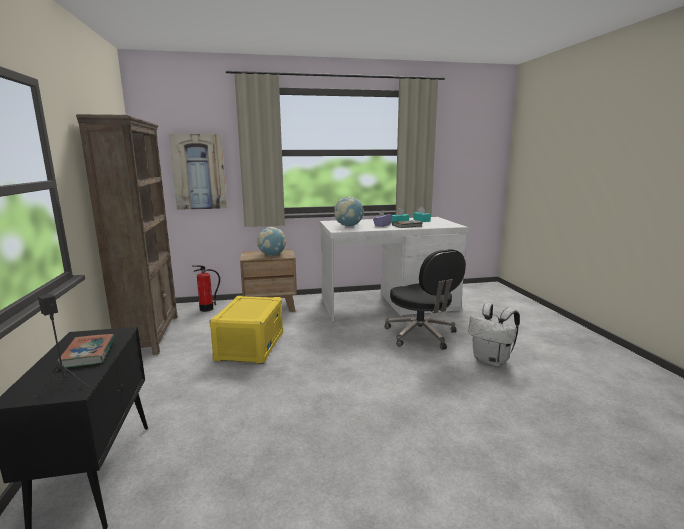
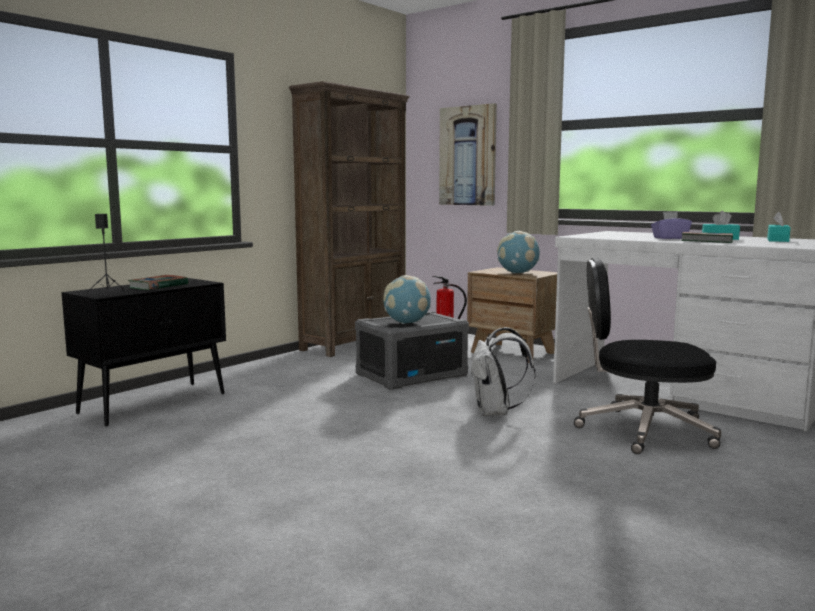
camera: 50 degrees right, 5 degrees down
(250, 346) = (411, 375): yellow storage box -> grey storage box
(349, 226) = (614, 235): globe -> globe (407, 323)
(421, 335) = (642, 430): black office chair -> black office chair turned 75 degrees clockwise
(491, 360) = (680, 489): white backpack -> white backpack (496, 412)

